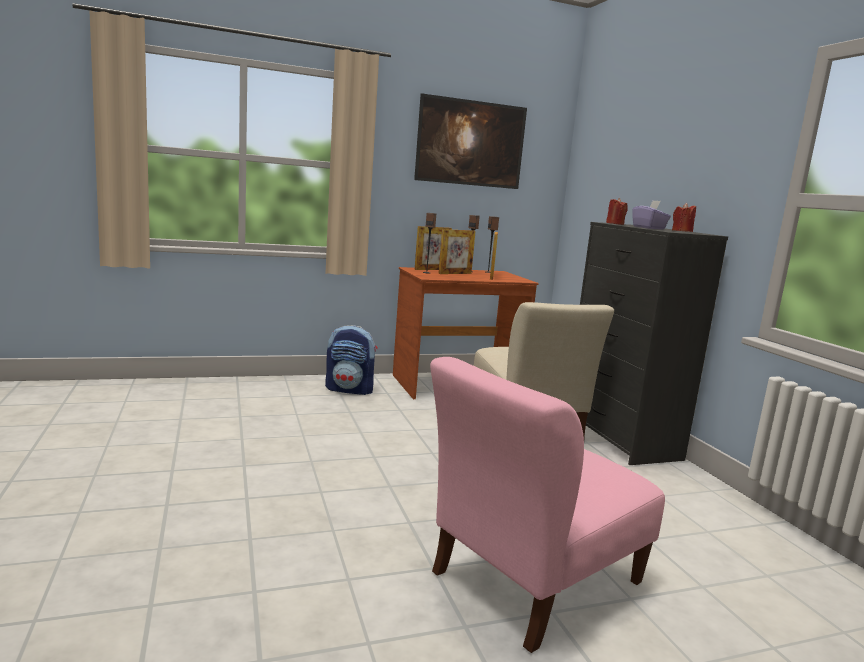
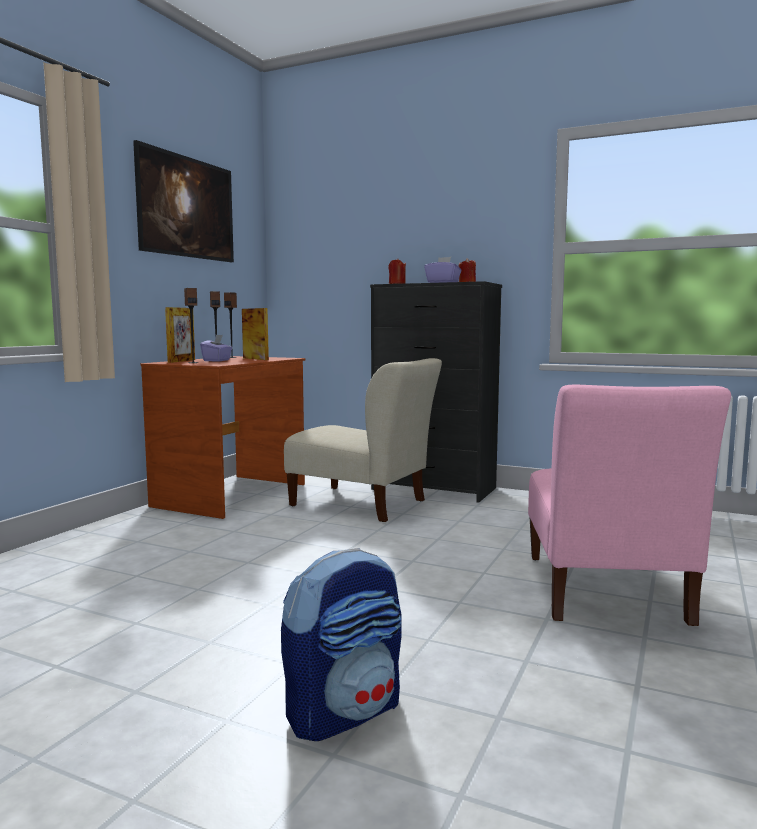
camera: 45 degrees left, 5 degrees down
(350, 389) = (137, 533): backpack -> backpack (345, 712)
(455, 273) = (217, 360): picture frame -> purple tissue box

